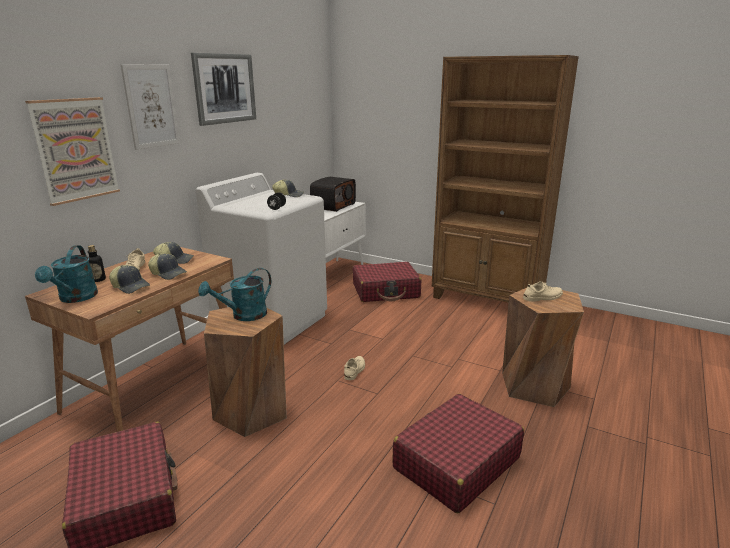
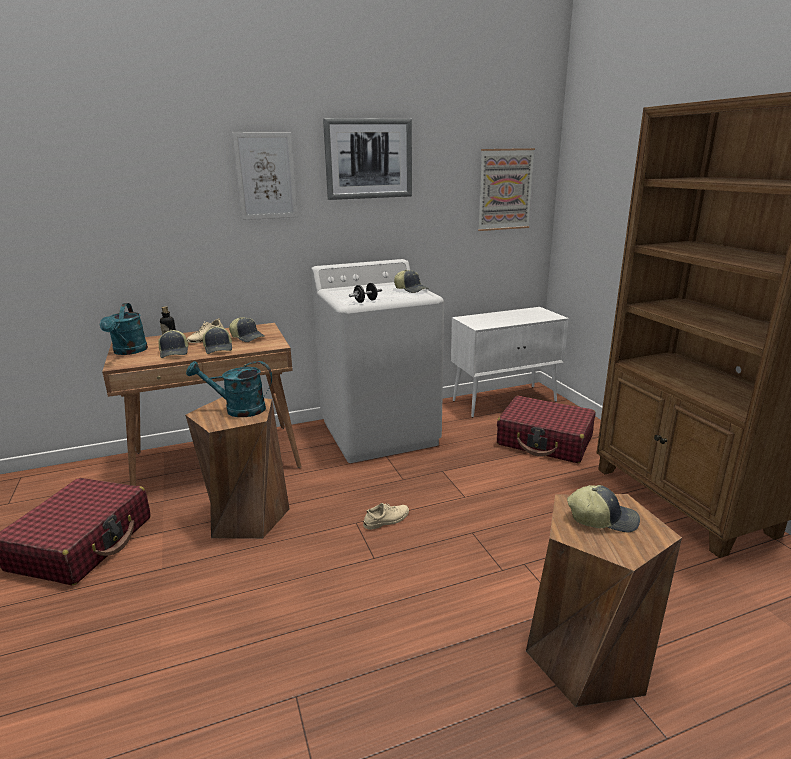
camera: 40 degrees right, 0 degrees up
(75, 150) = (175, 215): picture -> picture (505, 189)
(75, 298) = (128, 351): turquoise watering can -> turquoise watering can turned 45 degrees counterclockwise
(333, 206) = (521, 314): radio -> none
(456, 463) = (343, 692): red suitcase -> none
(543, 297) = (602, 518): beige shoe -> cap

